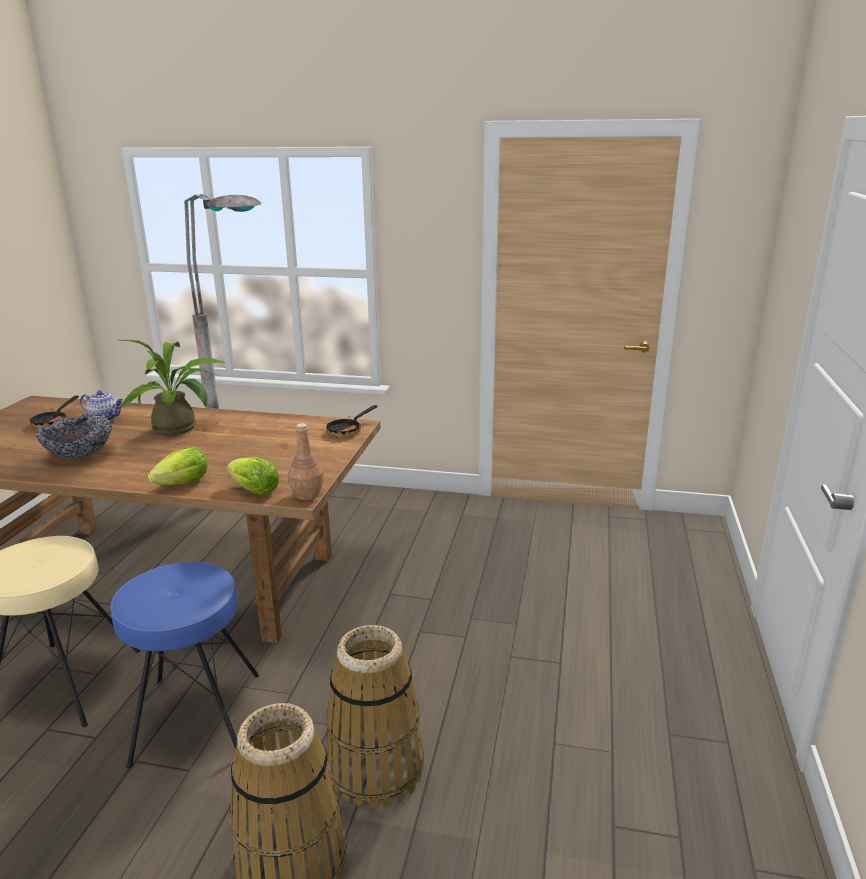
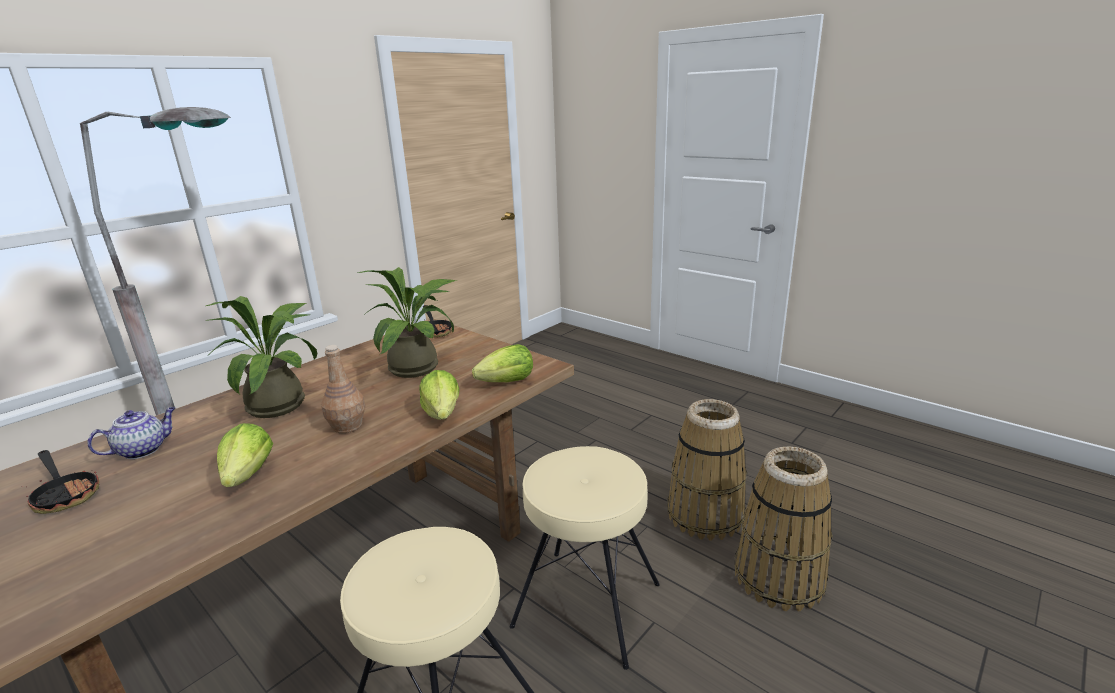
camera: 60 degrees left, 0 degrees up
(80, 455) = (248, 475): bowl -> lettuce
(196, 718) = (587, 605): blue stool -> beige stool
(266, 449) = (420, 367): none -> potted plant
(307, 494) = (543, 362): brown bottle -> brown bottle (347, 425)

